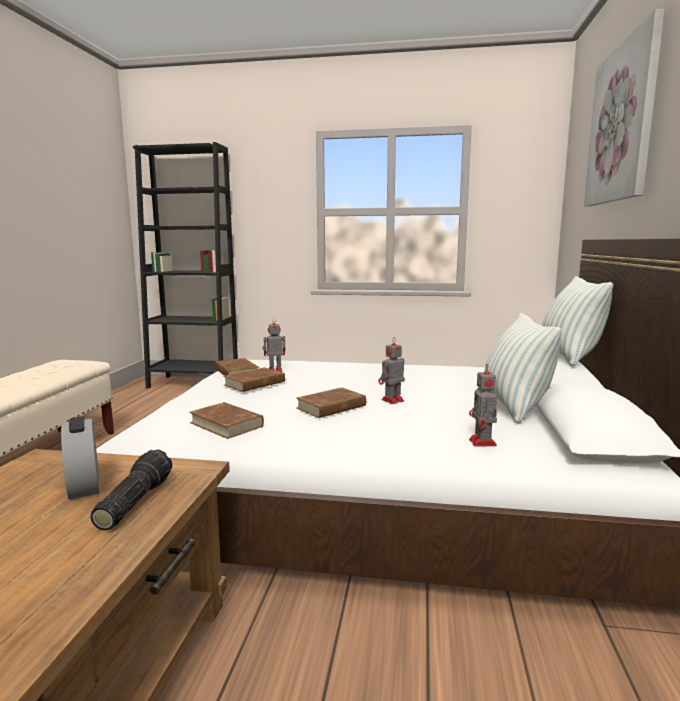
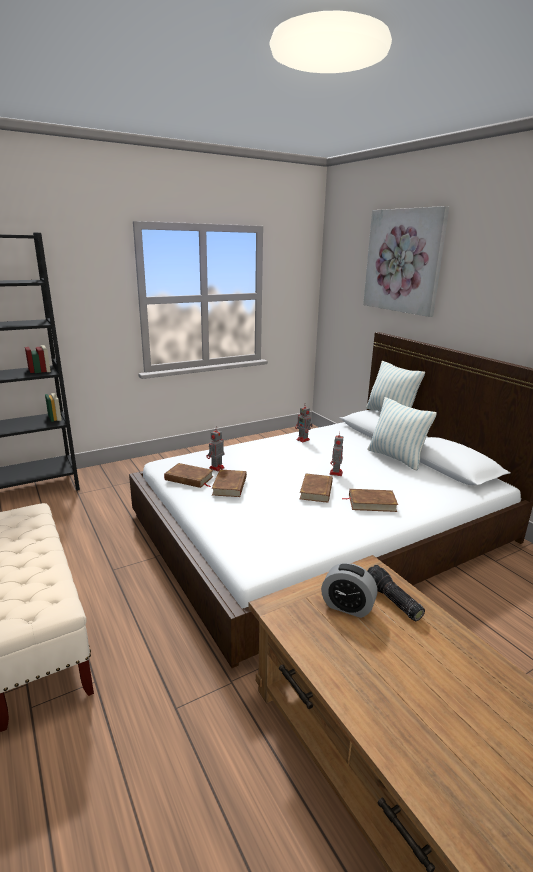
camera: 40 degrees left, 10 degrees up
(226, 424) = (287, 528): brown book -> brown book (371, 503)
(483, 443) = (425, 490): toy robot -> toy robot (303, 440)

